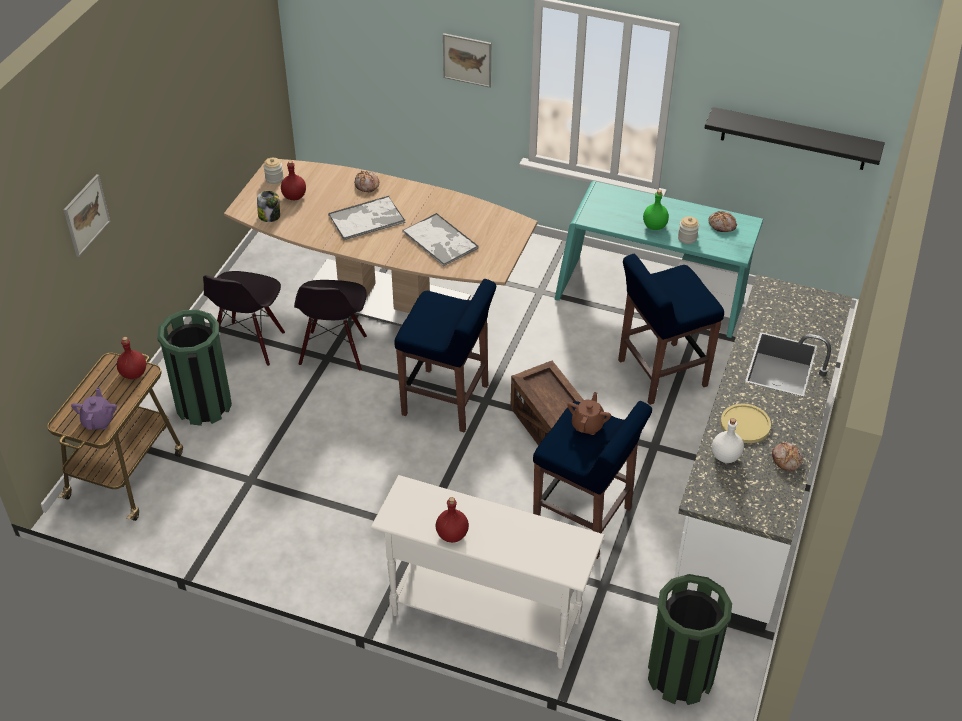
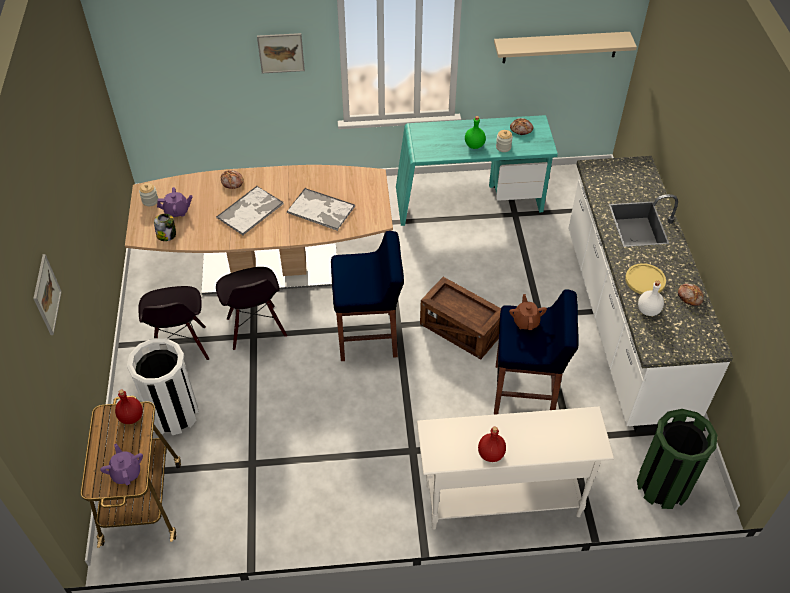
camera: 25 degrees left, 5 degrees up
(203, 405) = (173, 414): green trash can -> white trash can
(294, 197) = (177, 211): red bottle -> purple teapot
(660, 373) = (510, 257): blue stool -> none
(794, 139) = (560, 47): black shelf -> beige shelf

